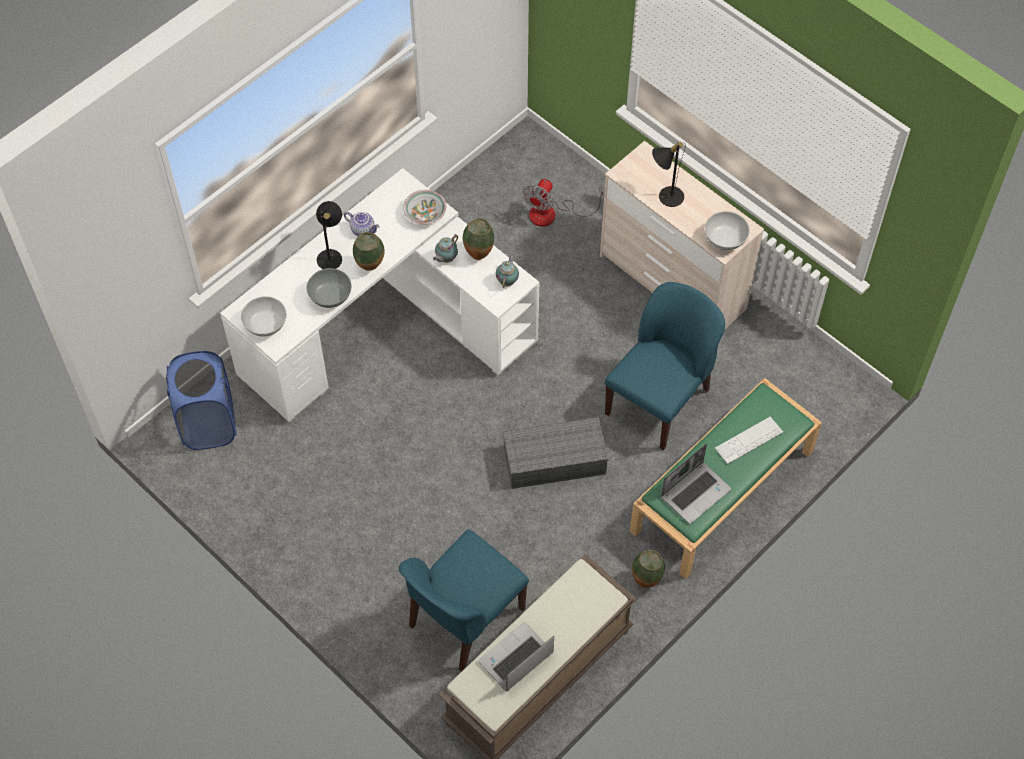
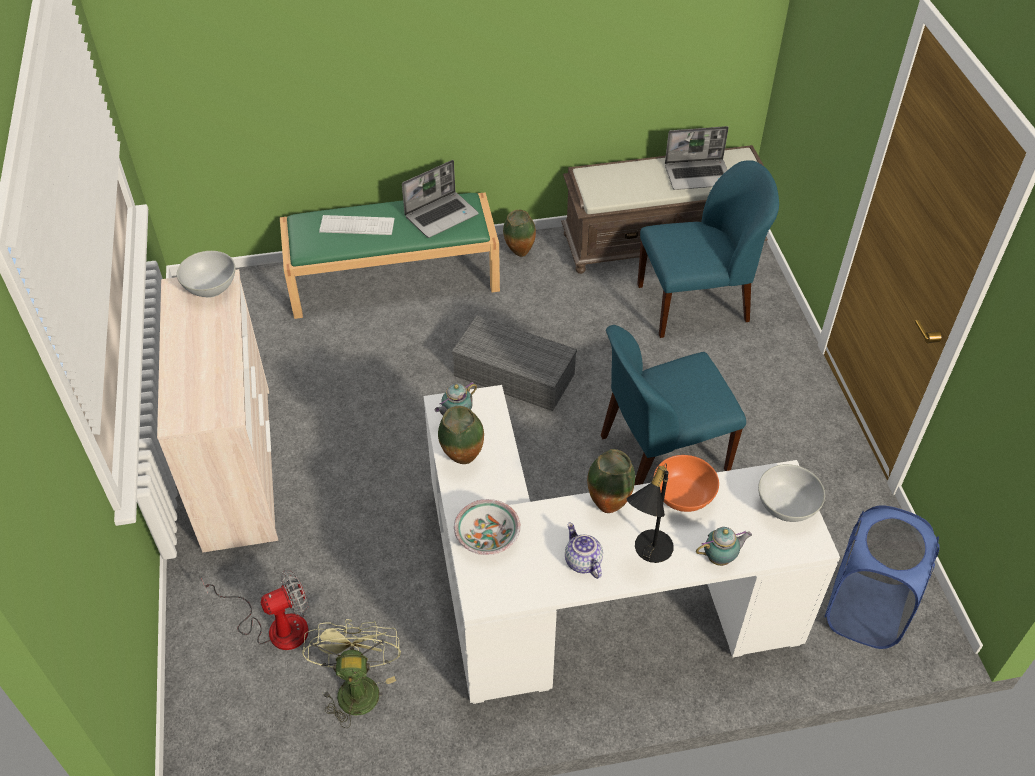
camera: 145 degrees left, 10 degrees down
(331, 297) = (682, 497): grey bowl -> orange bowl
(446, 259) = (504, 478): teapot -> teapot (720, 558)
(479, 212) = (356, 686): none -> green fan
(659, 400) = (370, 371): blue chair -> blue chair (661, 454)
(666, 195) = (211, 362): black table lamp -> none
(695, 492) = (442, 215): laptop -> laptop turned 150 degrees clockwise

